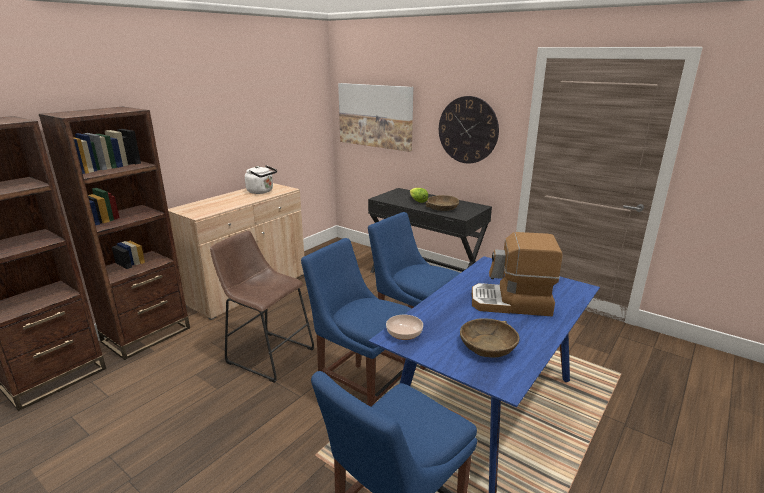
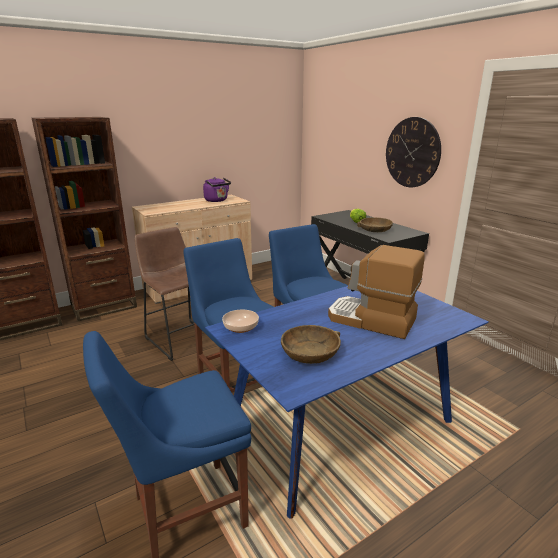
camera: 20 degrees right, 0 degrees up
(262, 191) = (217, 200): white kettle -> purple kettle
(375, 116) = (335, 139): picture -> none

